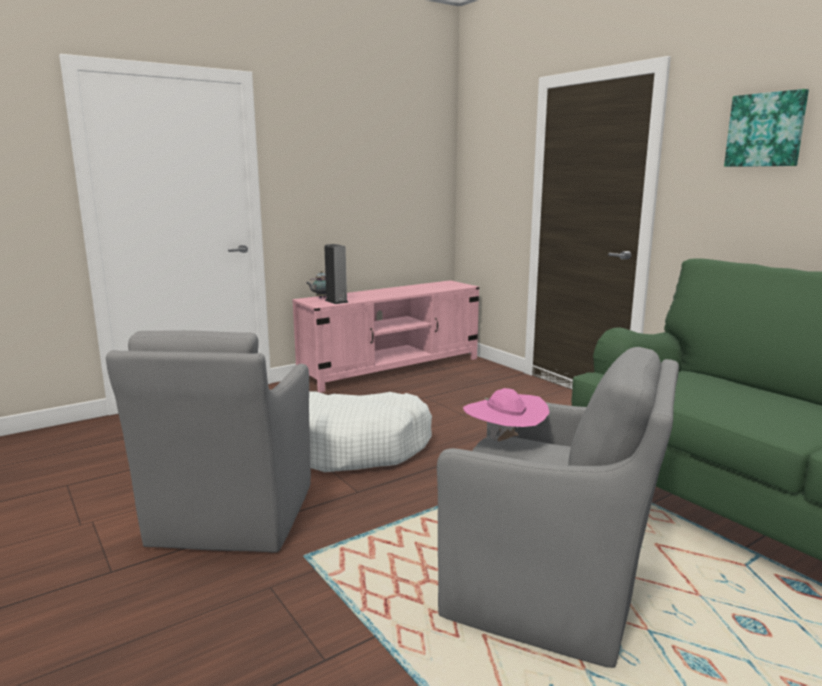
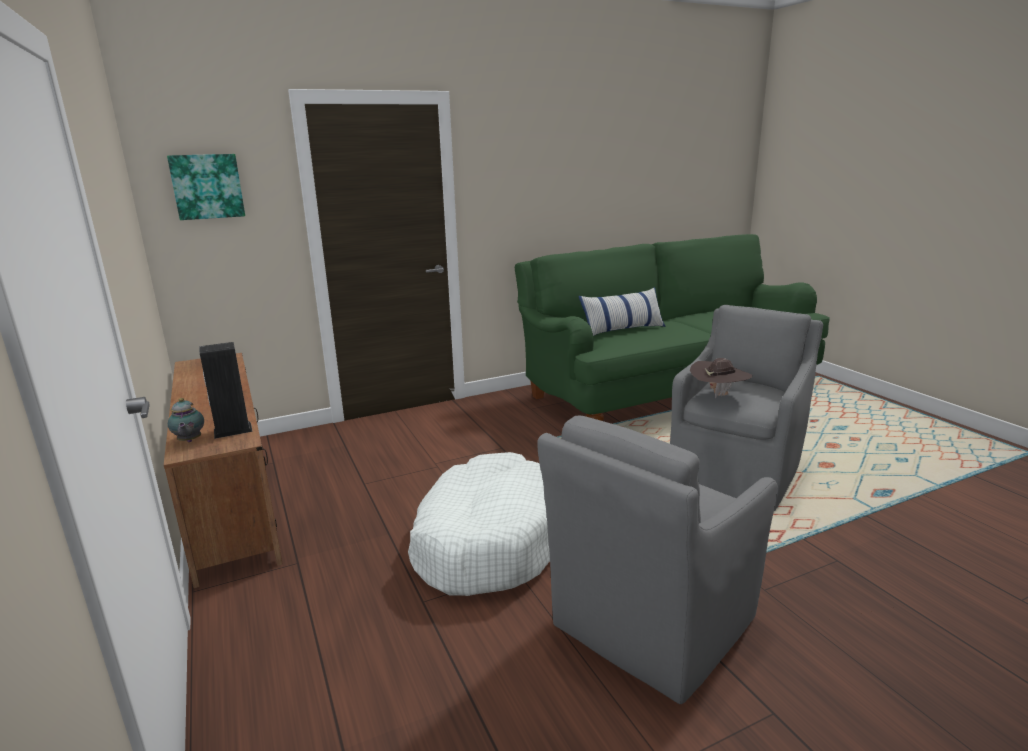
camera: 80 degrees left, 5 degrees up
(231, 517) = (649, 625): grey armchair -> grey armchair turned 120 degrees clockwise
(392, 368) = (232, 499): pink tv stand -> brown tv stand
(504, 441) = (718, 395): pink hat -> brown hat
(723, 385) = (622, 330): none -> pillow
(766, 130) = (532, 158): picture -> picture (207, 186)

